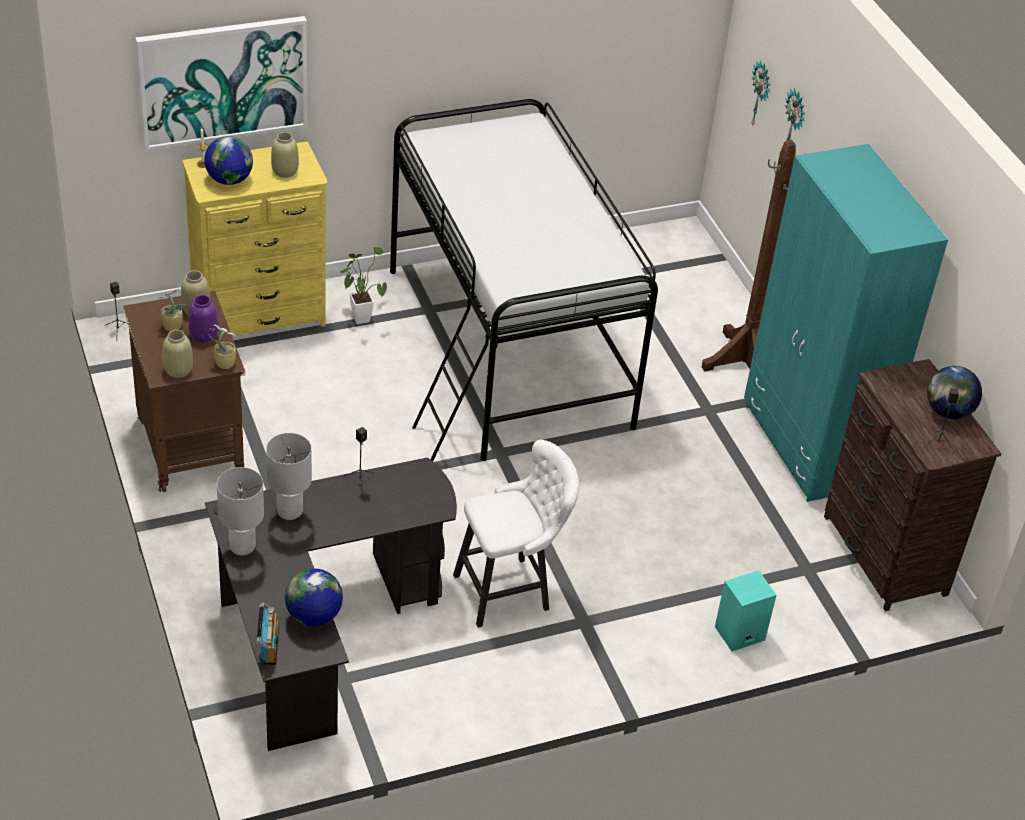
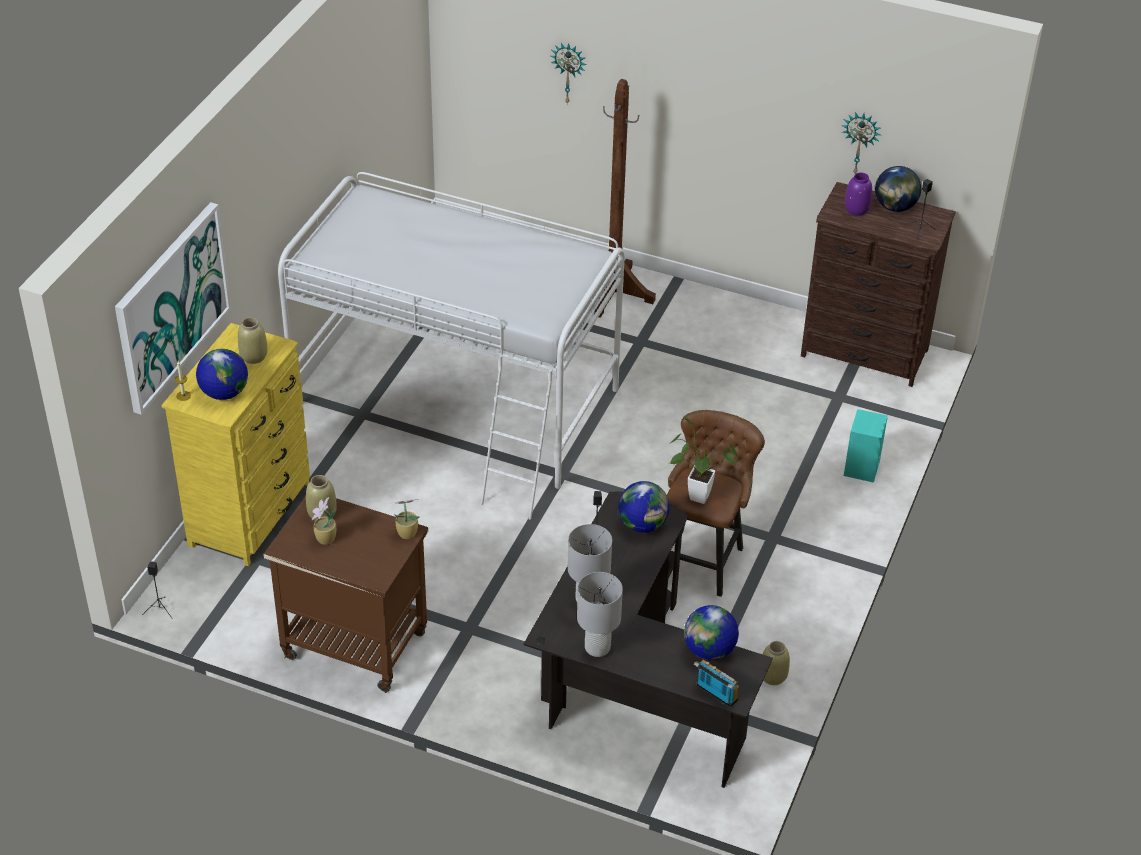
camera: 45 degrees left, 0 degrees up
(179, 370) = (383, 564): beige vase -> beige vase (773, 676)
(203, 335) = (357, 526): purple vase -> purple vase (856, 209)
(360, 316) = (322, 456): potted plant -> potted plant (694, 495)
(412, 497) = (642, 524): none -> globe
(506, 350) = (458, 401): black bed -> white bed
(512, 589) = (703, 554): white stool -> brown stool
(761, 95) = (506, 67): wall clock -> wall clock (860, 142)
(807, 447) = (729, 319): turquoise wardrobe -> none

